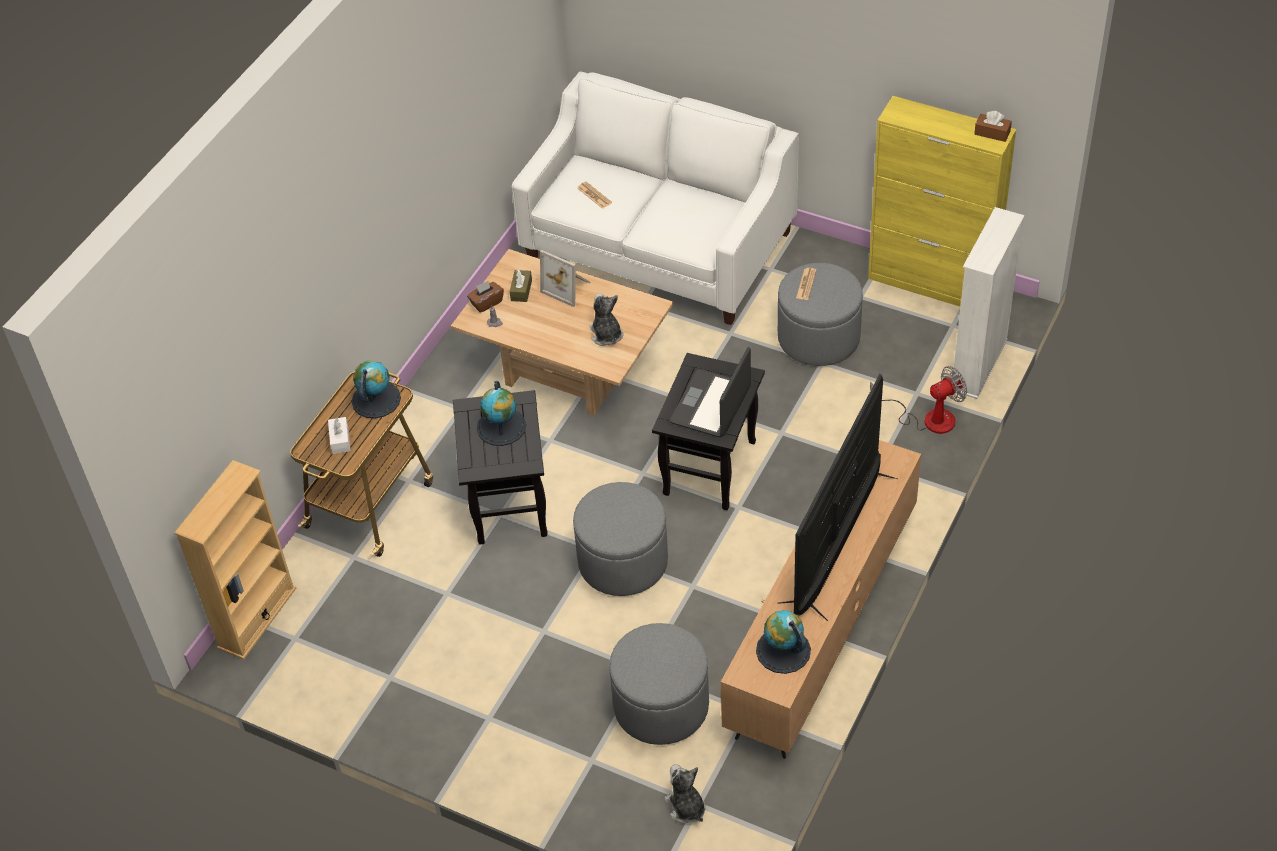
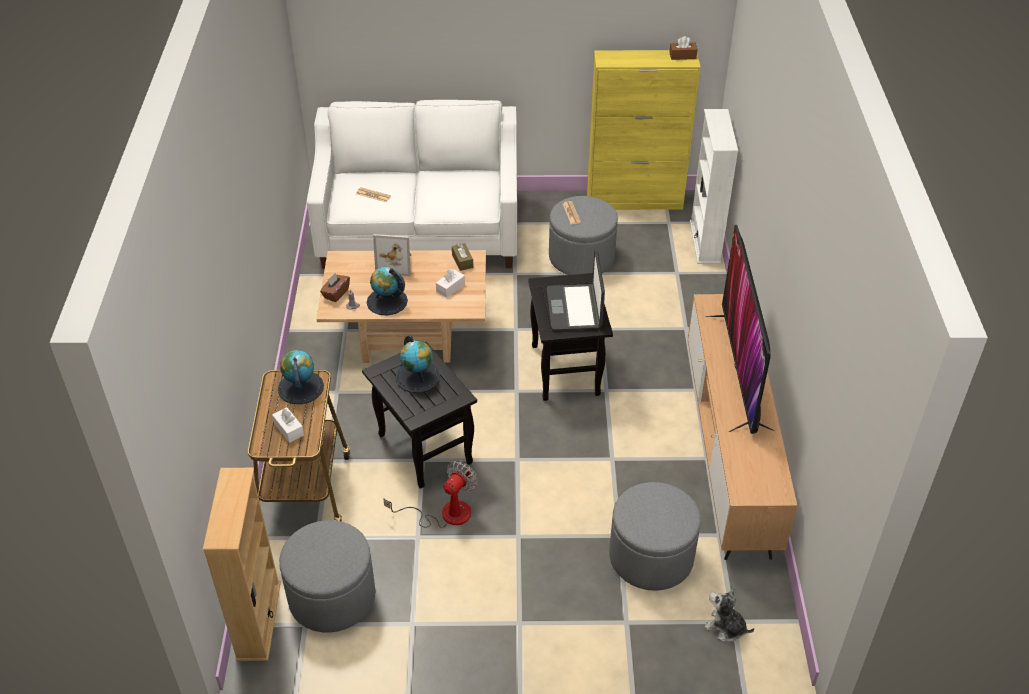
camera: 30 degrees left, 5 degrees down
(521, 290) = (359, 277): brown tissue box -> brown tissue box (462, 261)
(606, 335) = (450, 288): plush toy -> white tissue box
(623, 561) = (545, 460): grey ottoman -> grey ottoman (332, 597)
(783, 650) = (759, 464): globe -> globe (387, 301)
(928, 418) = (696, 286): fan -> fan (445, 514)

